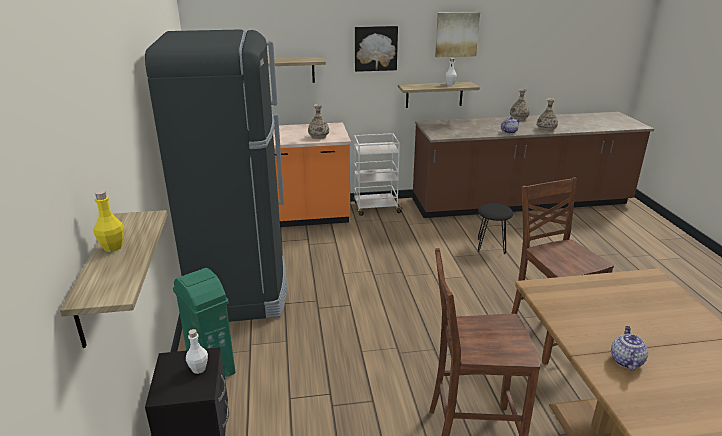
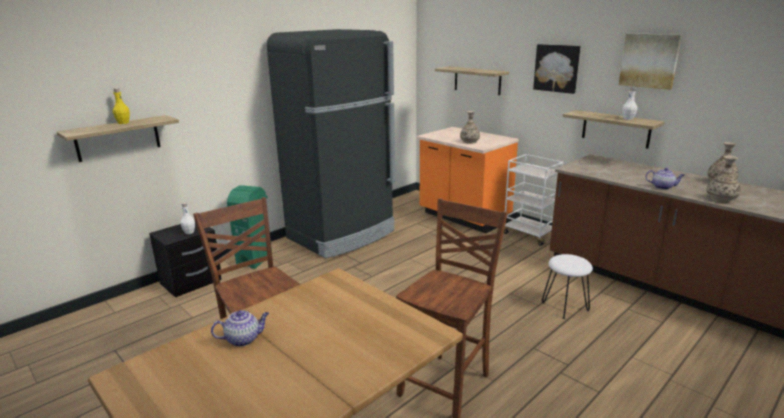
camera: 55 degrees right, 5 degrees down
(491, 246) = (565, 306): black stool -> white stool

